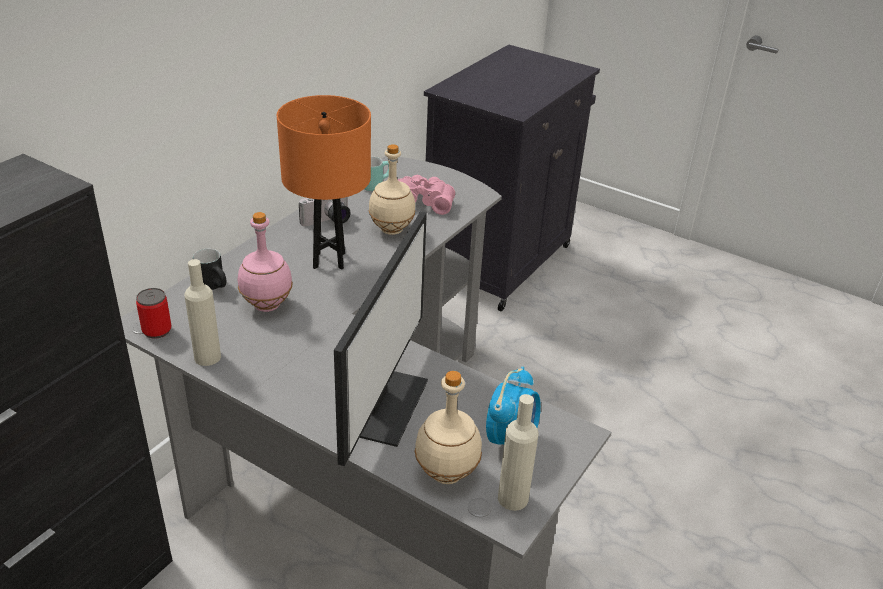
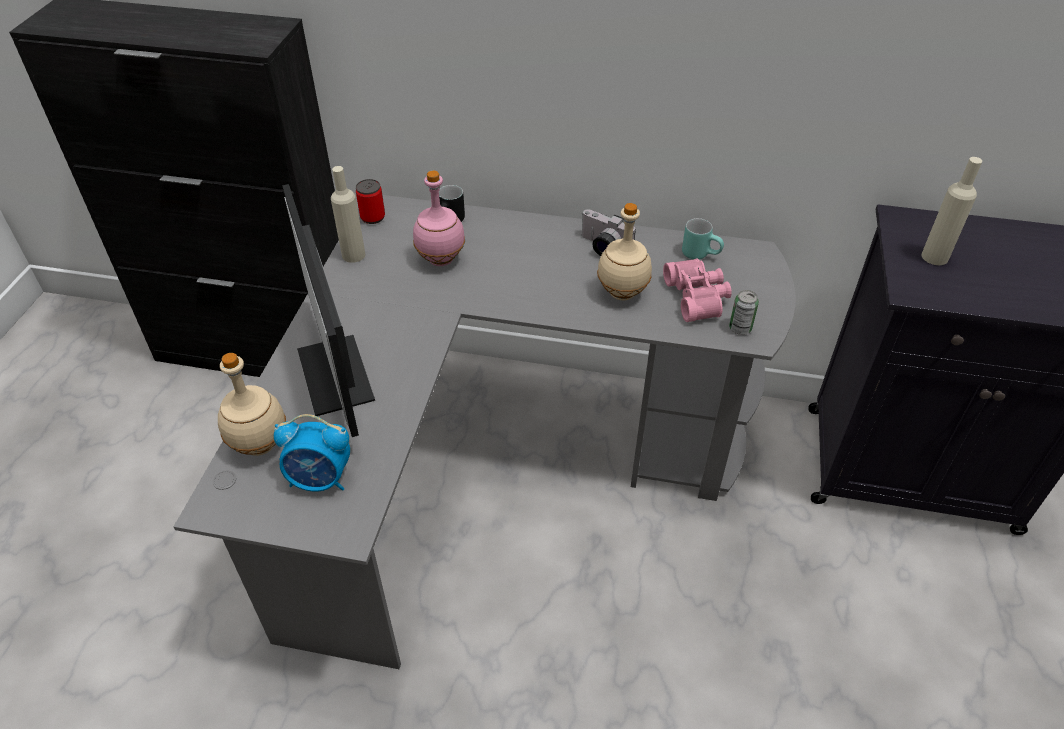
camera: 70 degrees right, 10 degrees up
(329, 261) = (535, 271): orange table lamp -> none
(382, 404) = (337, 375): monitor -> monitor turned 75 degrees clockwise
(467, 197) = (740, 328): none -> can
(513, 498) = (239, 500): beige bottle -> beige bottle (934, 257)

